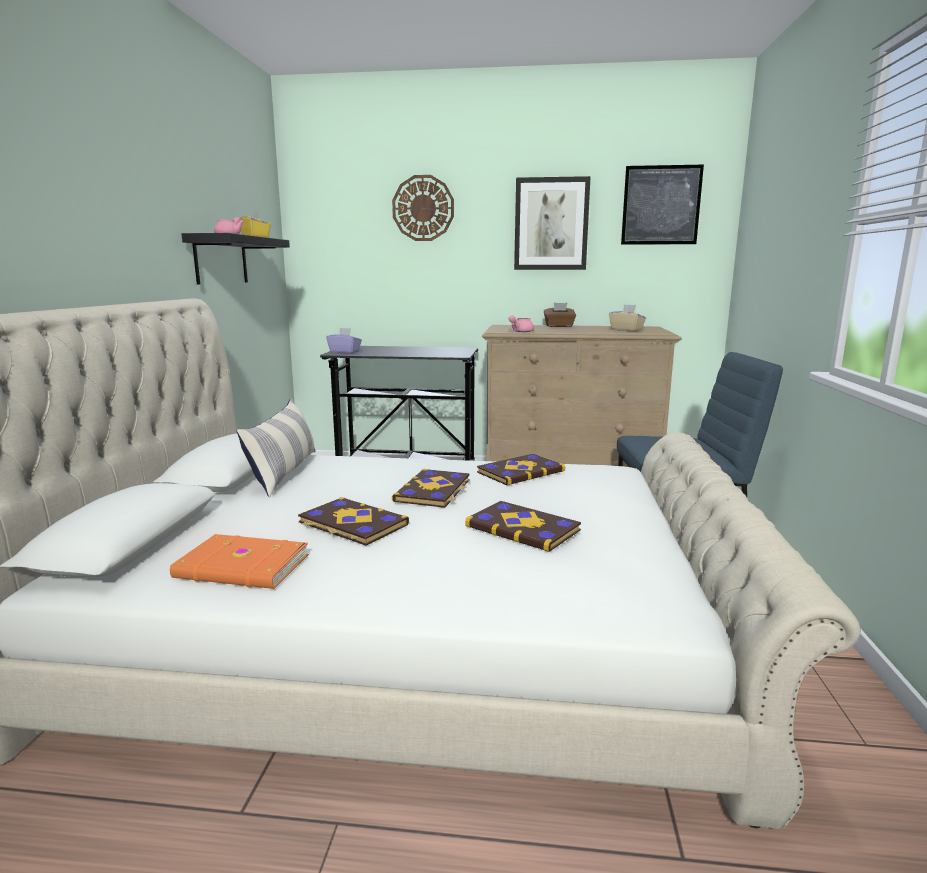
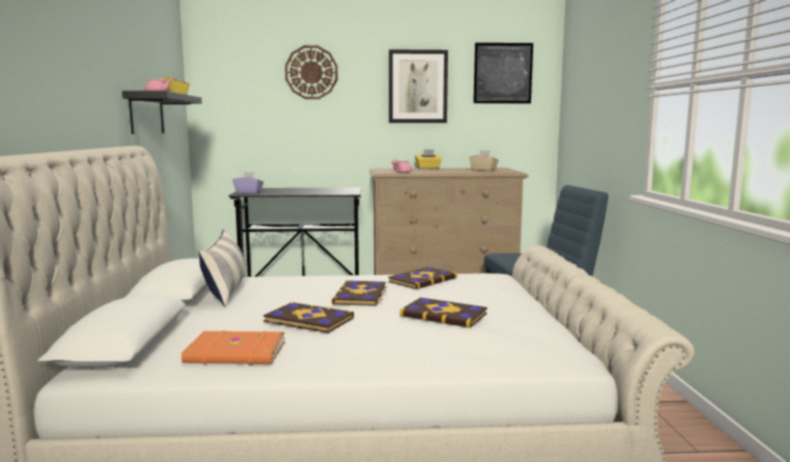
camera: 10 degrees left, 5 degrees down
(559, 326) = (428, 168): brown tissue box -> yellow tissue box

